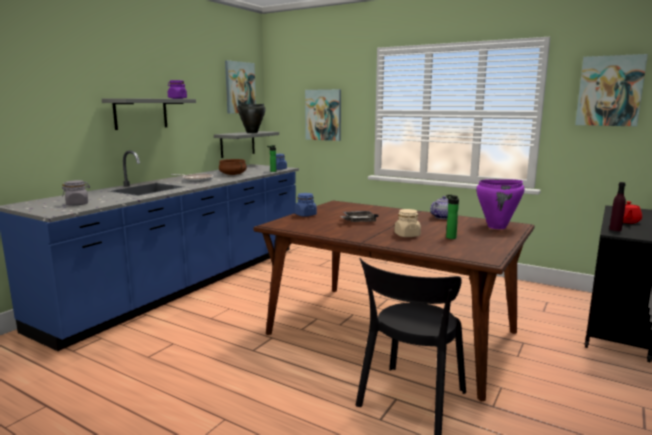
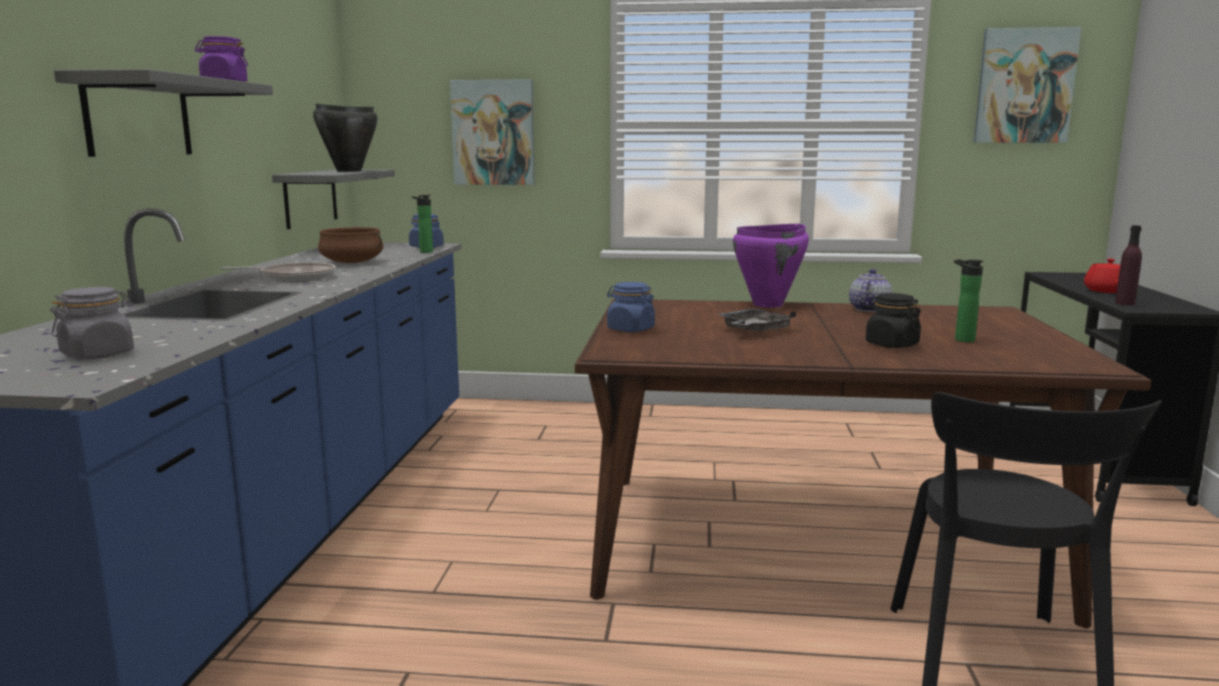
camera: 25 degrees left, 0 degrees up
(239, 87) = (307, 71): picture -> none
(407, 235) = (891, 344): beige jar -> black jar
(497, 227) = (983, 316): purple cooking pot -> purple cooking pot (768, 305)

